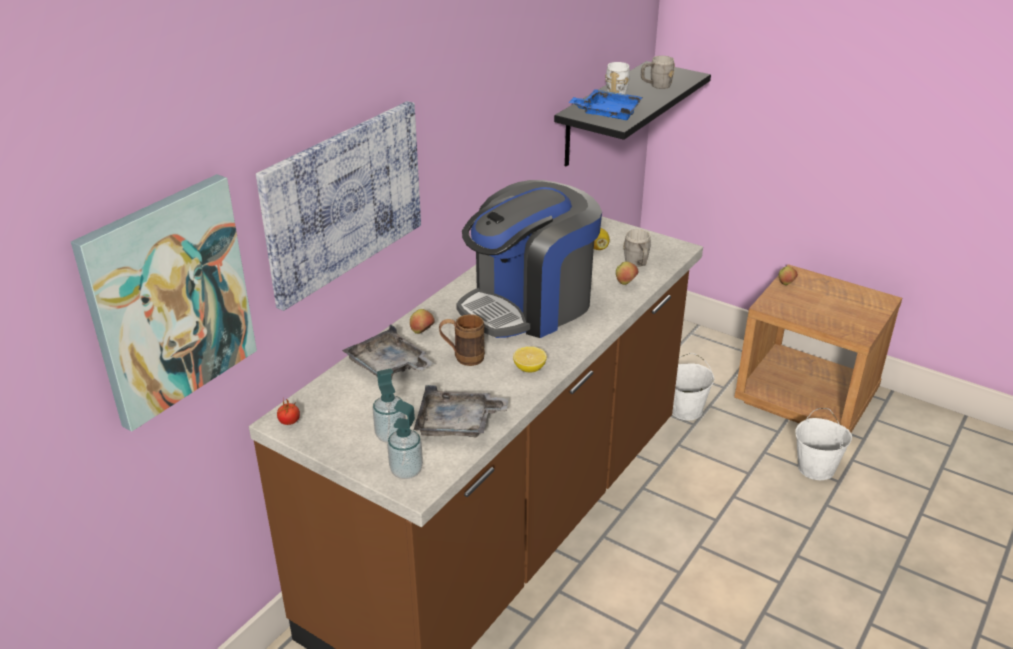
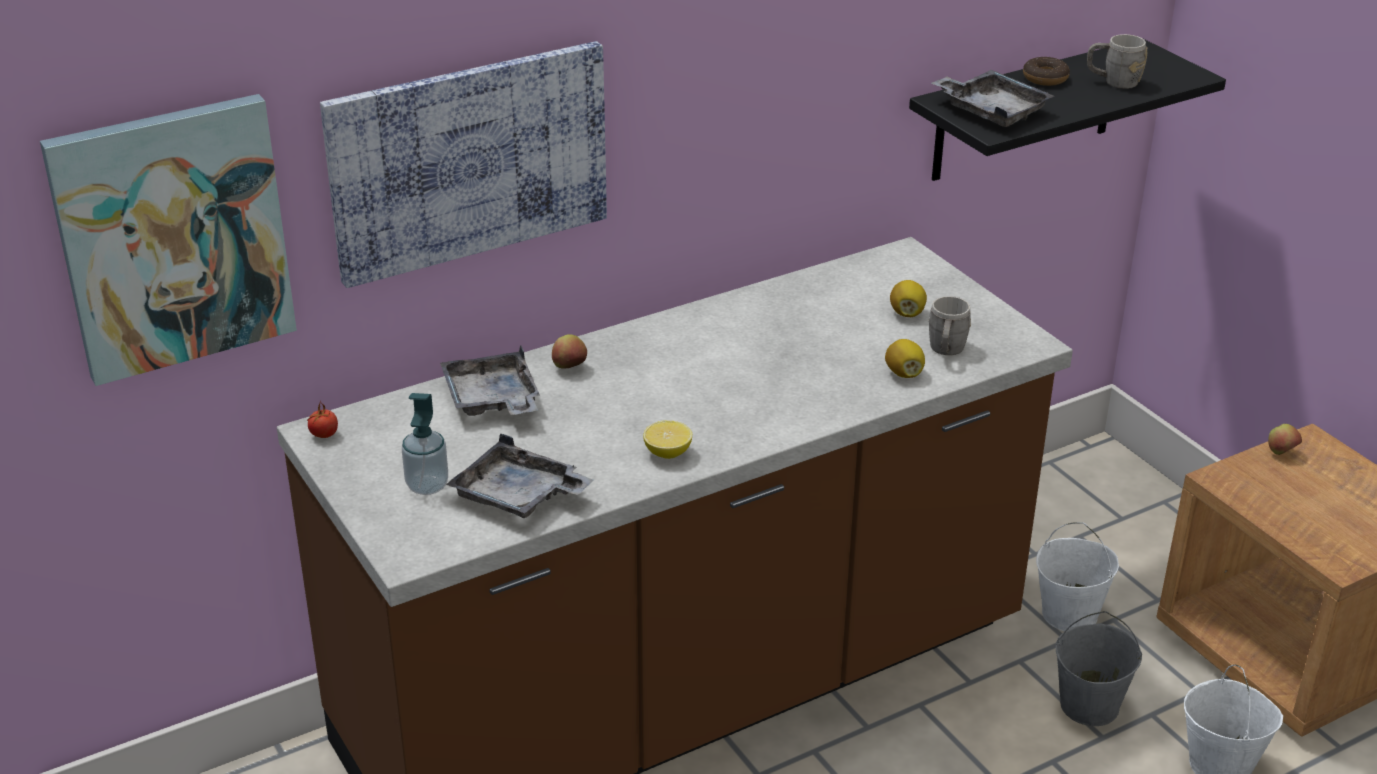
camera: 25 degrees right, 0 degrees up
(406, 471) = (411, 533): soap dispenser -> none
(462, 358) = (593, 415): brown mug -> none
(529, 306) = (739, 370): coffee machine -> none
(607, 113) = (991, 111): blue tray -> grey tray
(618, 90) = (1045, 78): white mug -> donut
(625, 283) = (904, 373): apple -> lemon
(730, 457) = (1089, 705): none -> grey bucket

